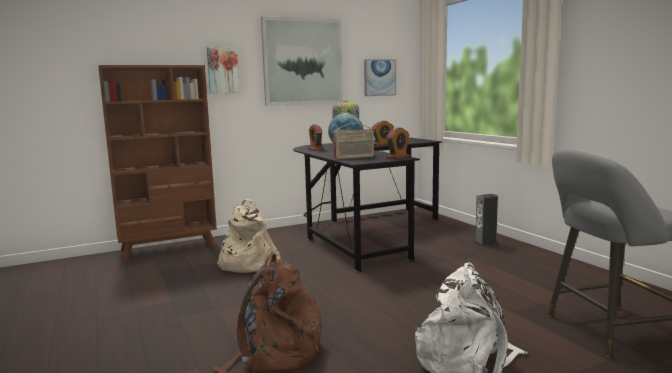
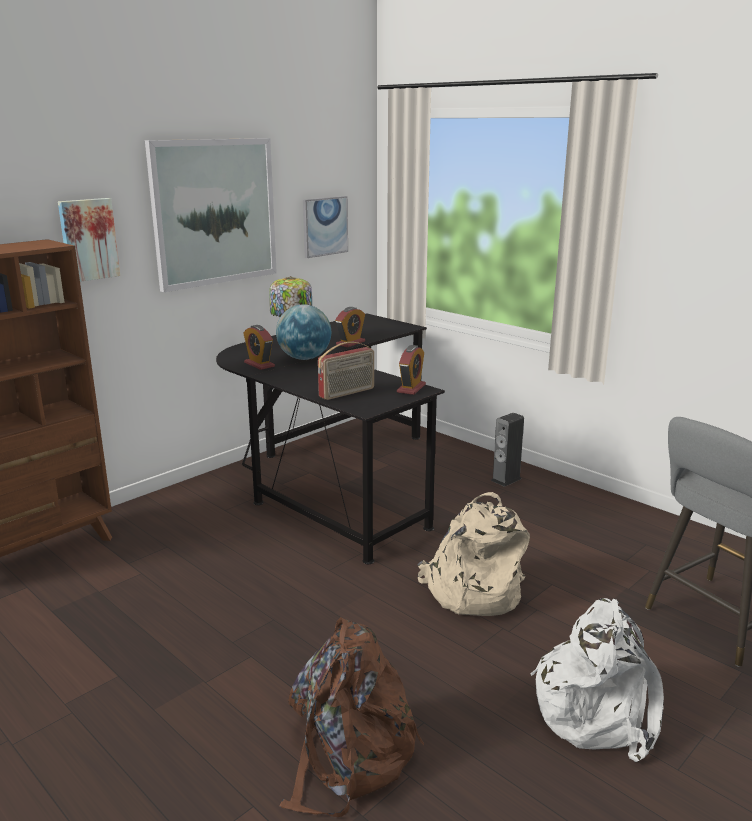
camera: 20 degrees left, 10 degrees up
(245, 264) = (188, 571): beige backpack -> beige backpack (472, 591)

